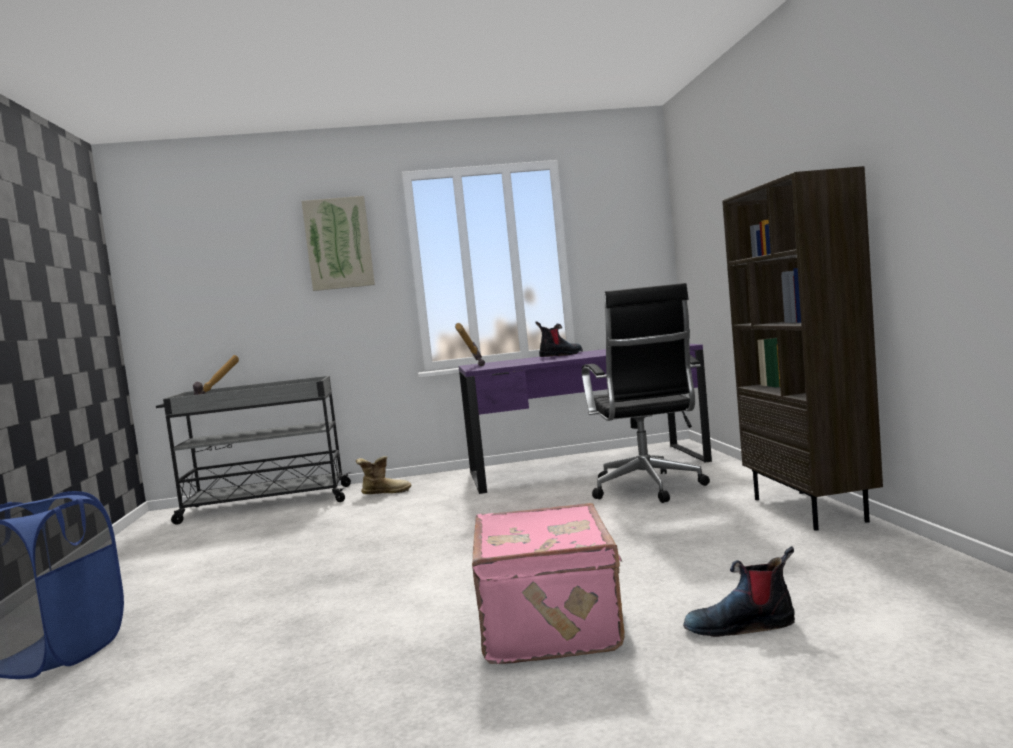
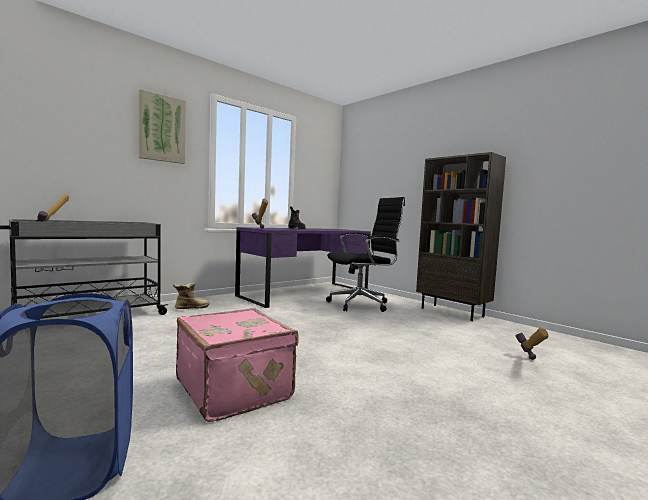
camera: 35 degrees left, 0 degrees up
(552, 625) = (451, 375): pink suitcase -> pink suitcase (235, 389)
(648, 489) = (362, 304): black office chair -> black office chair turned 75 degrees counterclockwise
(741, 625) = (528, 364): boot -> hammer

